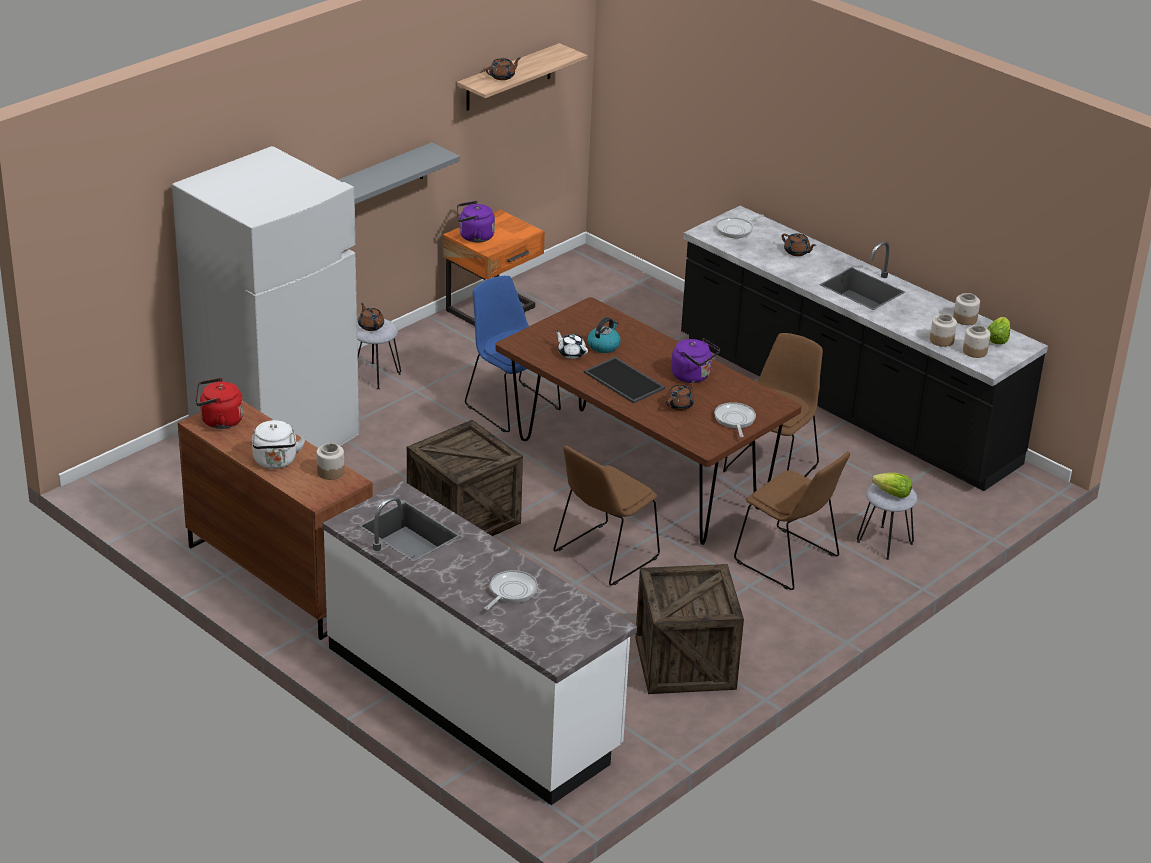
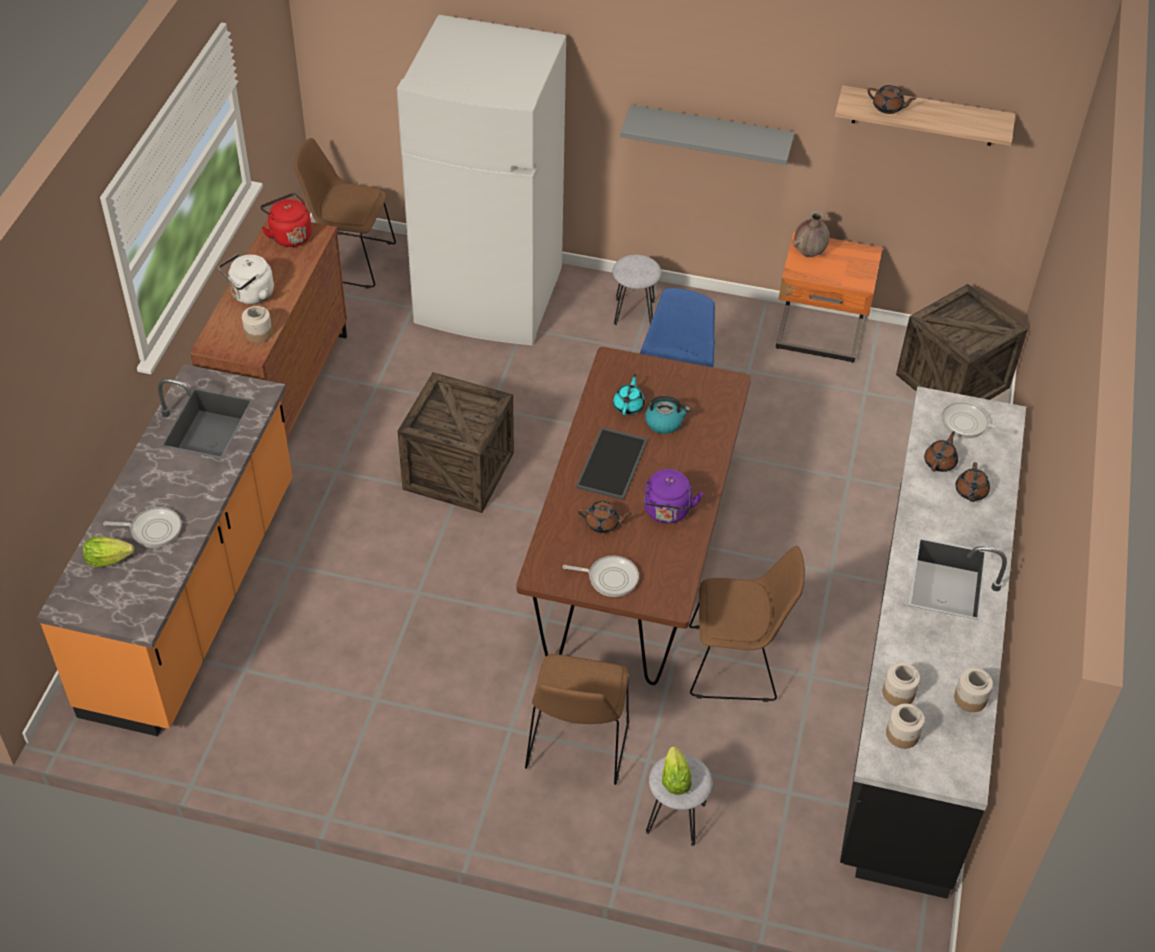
camera: 60 degrees right, 15 degrees up
(371, 326) = (635, 264): brown teapot -> brown teapot (940, 462)
(473, 699) = (194, 597): white counter -> orange counter
(474, 237) = (809, 253): purple kettle -> brown vase
(571, 353) = (628, 405): white teapot -> turquoise teapot
(603, 556) = (474, 595): brown chair -> brown chair (348, 259)
(685, 663) = (346, 729): crate -> crate (952, 381)
(734, 420) = (609, 578): frying pan -> frying pan turned 45 degrees clockwise
(997, 339) = (952, 748): lettuce -> lettuce (108, 559)

